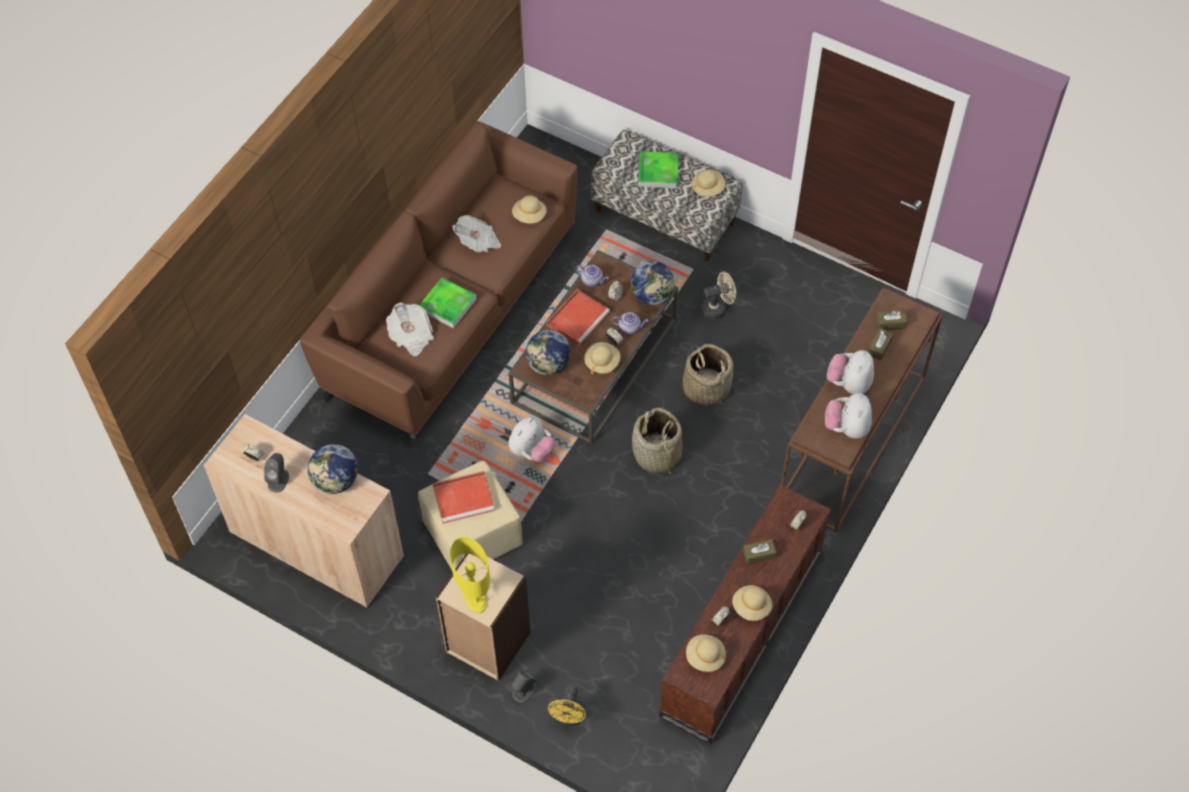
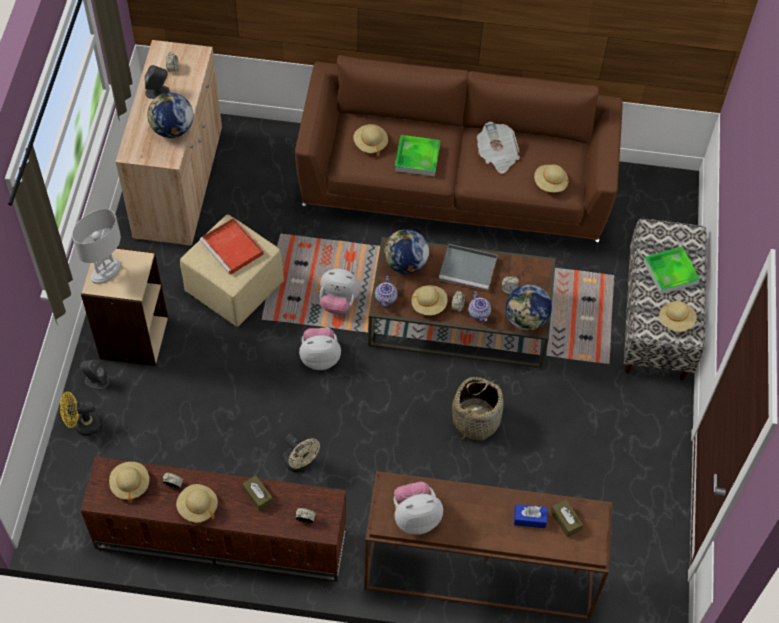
camera: 65 degrees right, 0 degrees up
(411, 336) = (370, 144): newspaper -> beige hat
(474, 597) = (105, 271): yellow table lamp -> white table lamp
(578, 318) = (469, 269): red tray -> grey tray
(592, 280) = (517, 266): teapot -> teapot (386, 299)
(657, 455) = (381, 403): basket -> none
(717, 308) = (574, 399): beige fan -> beige fan (300, 463)
(849, 383) = (470, 503): plush toy -> plush toy (320, 357)
(879, 347) = (529, 519): brown tissue box -> blue tissue box

